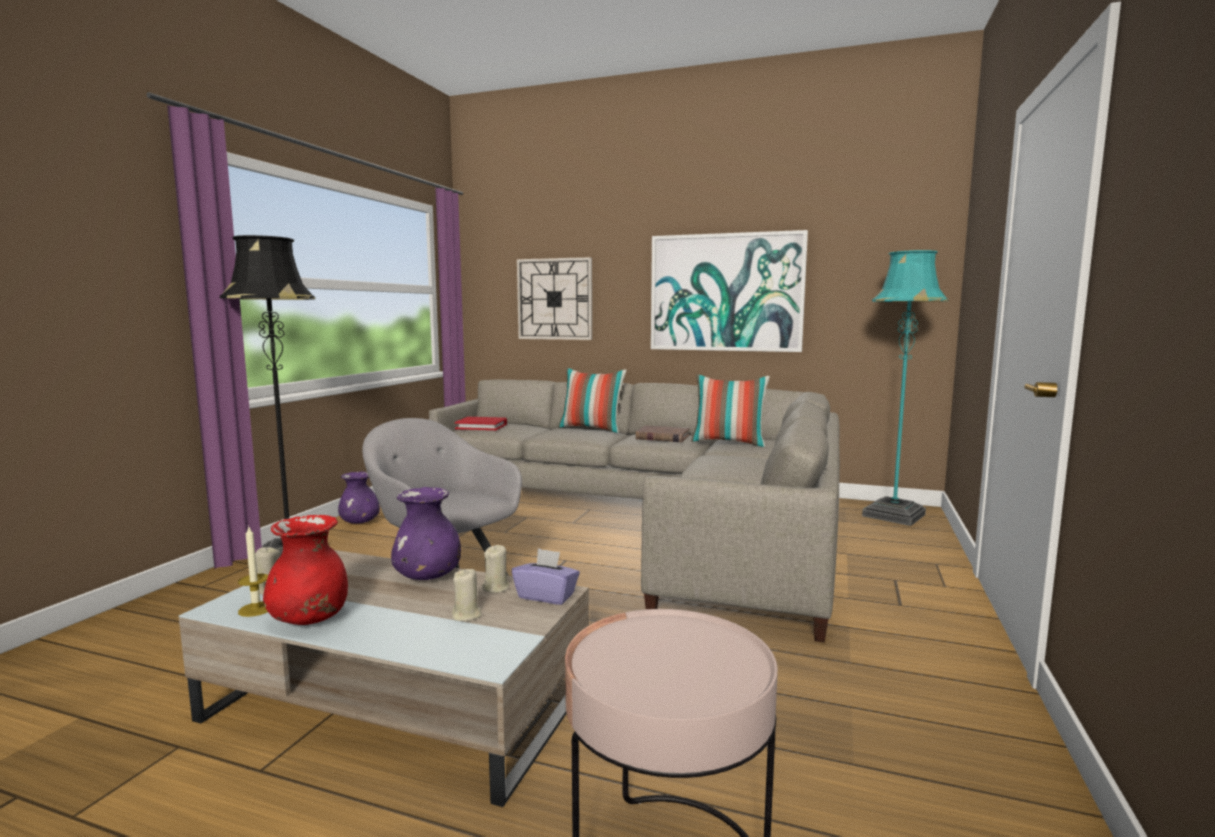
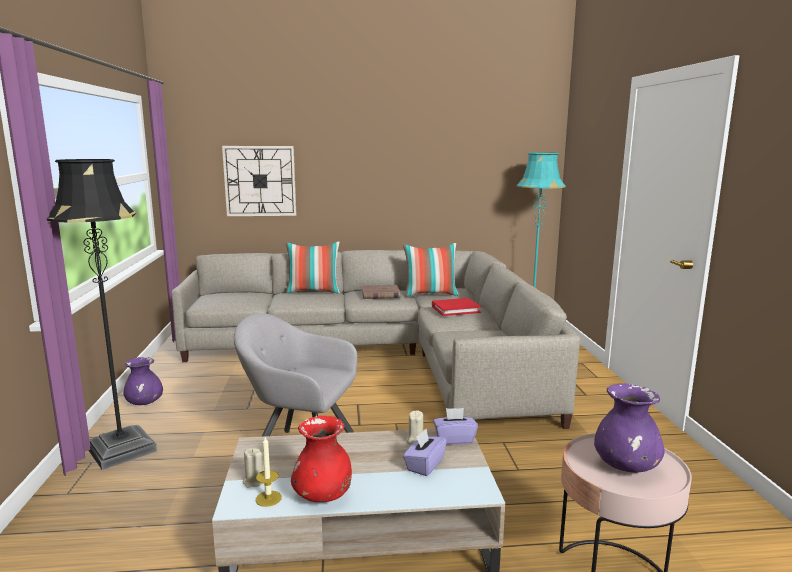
camera: 25 degrees left, 5 degrees up
(427, 577) = (357, 443): purple vase -> purple vase (626, 466)
(467, 615) = (424, 465): beige candle -> purple tissue box
(481, 426) = (217, 299): red book -> red book (455, 309)
(726, 292) = (406, 176): picture -> none

